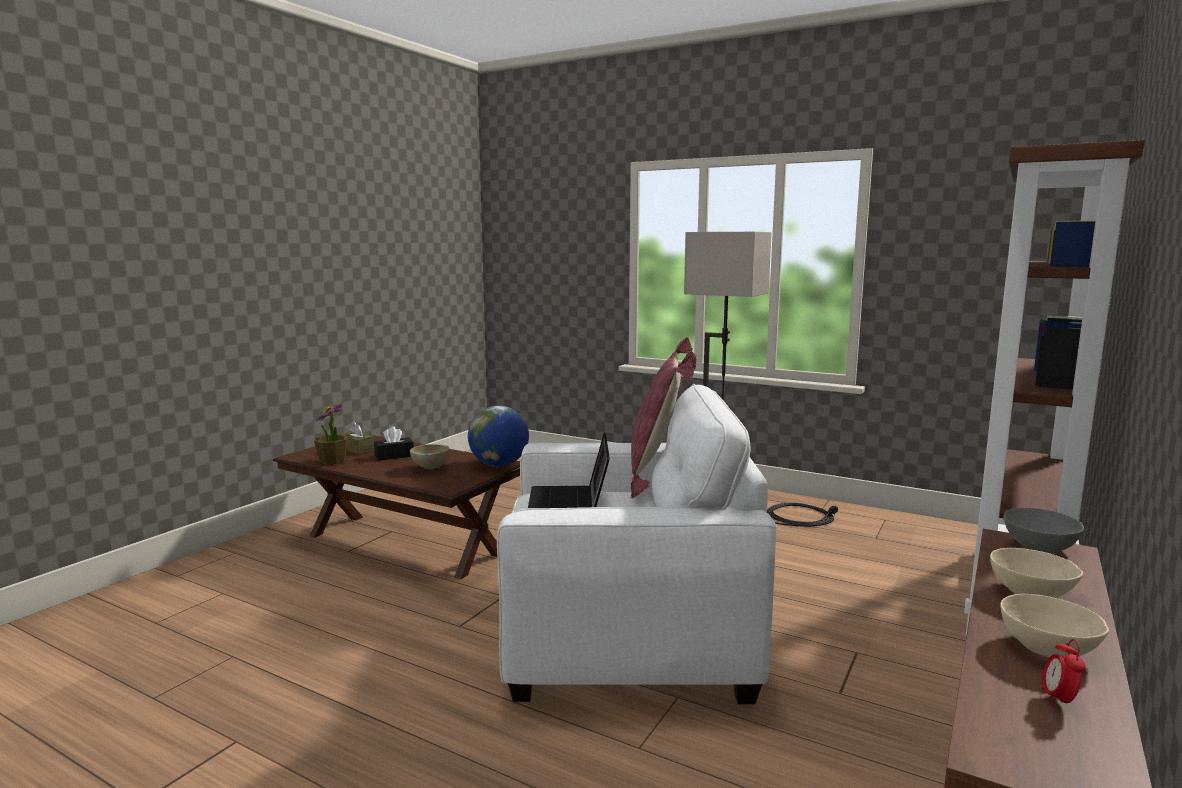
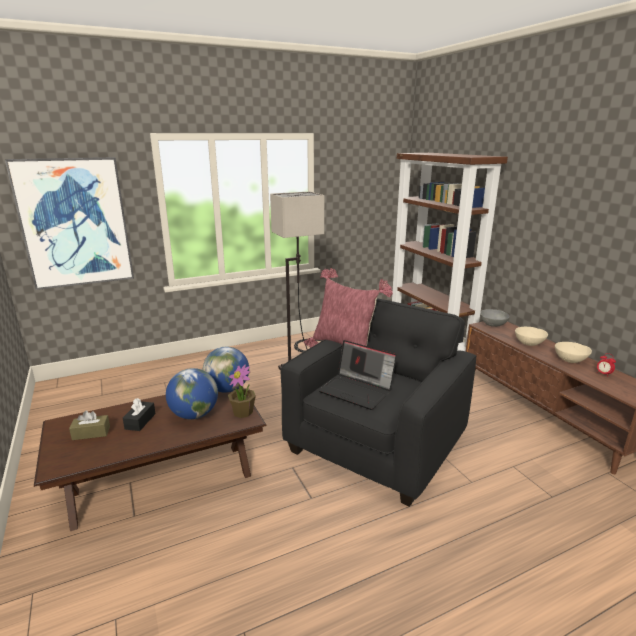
camera: 55 degrees left, 10 degrees up
(333, 461) = (104, 452): potted plant -> potted plant (243, 412)
(430, 468) = (194, 415): beige bowl -> globe
(545, 268) = (75, 223): none -> picture
(625, 635) = (376, 444): white armchair -> black armchair

